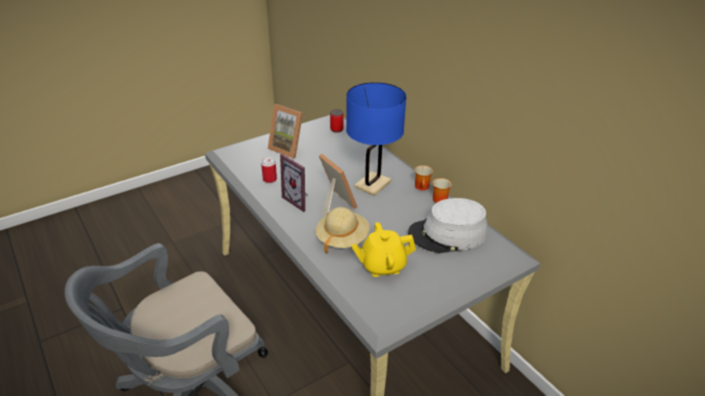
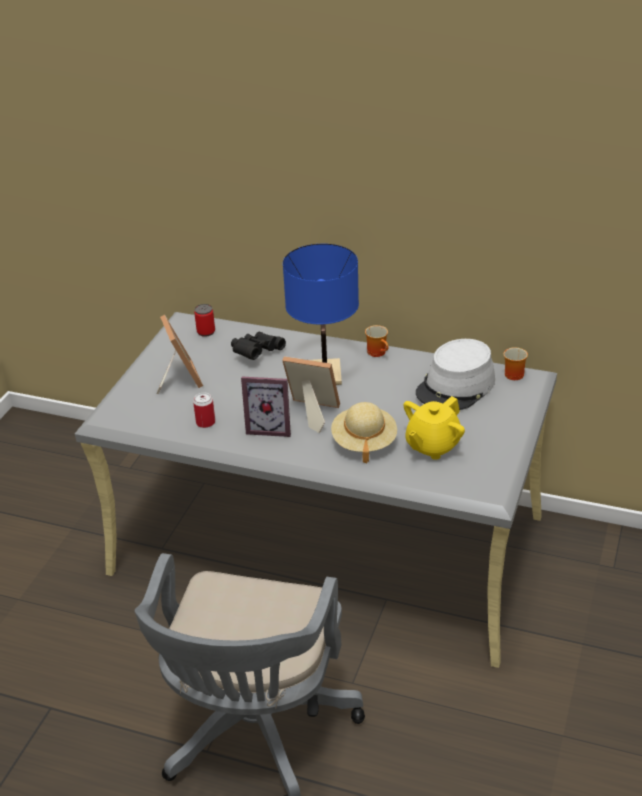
camera: 35 degrees left, 0 degrees up
(288, 148) = (179, 379): picture frame -> picture frame turned 105 degrees counterclockwise
(348, 154) = (256, 353): none -> black binoculars
(439, 198) = (408, 355): mug -> mug (512, 373)

